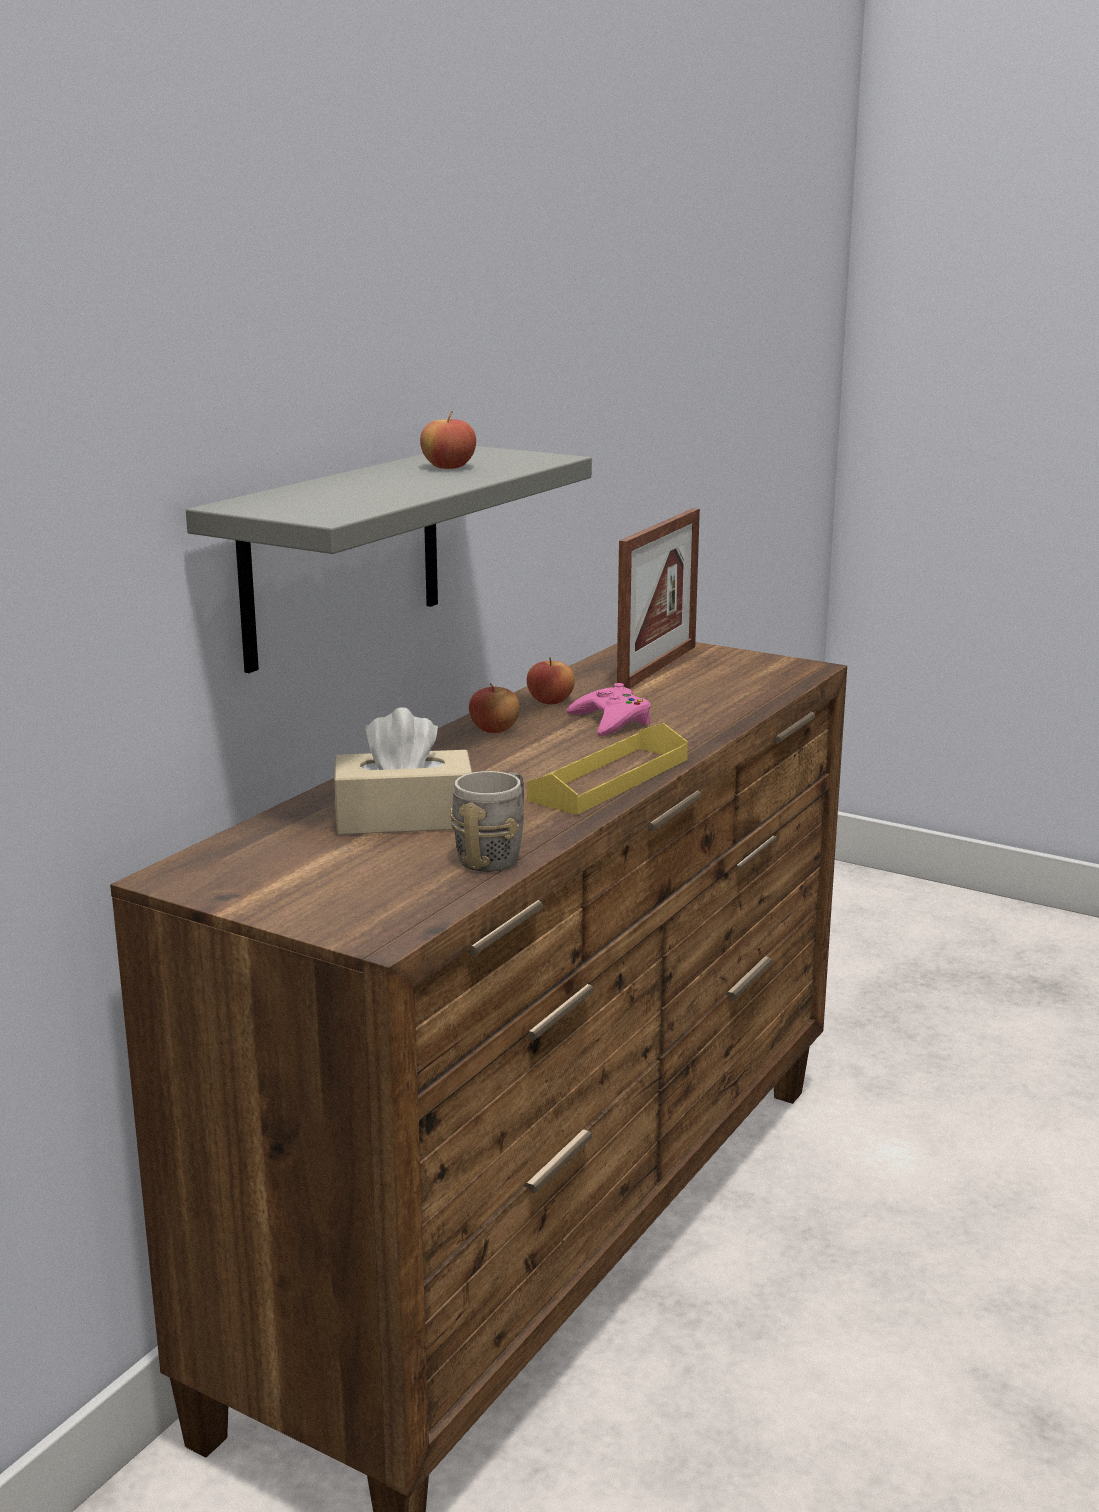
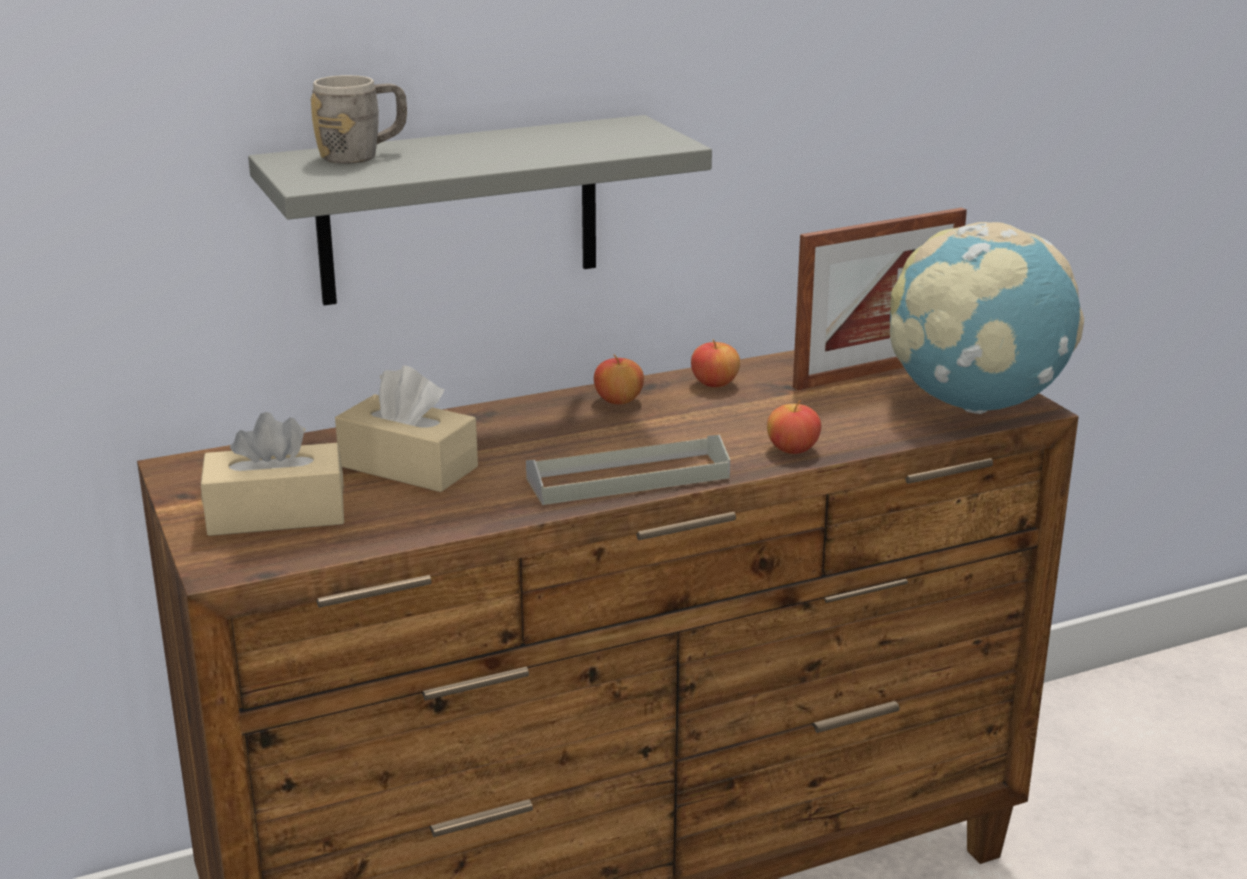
camera: 35 degrees right, 5 degrees up
(351, 884) = (276, 514): none -> beige tissue box
(448, 467) = (552, 141): apple -> apple (792, 449)
(495, 855) = (416, 523): grey mug -> grey mug (362, 155)
(609, 779) = (628, 478): yellow tray -> grey tray
(611, 721) = (732, 418): pink game controller -> none
(767, 672) = (975, 403): none -> globe

